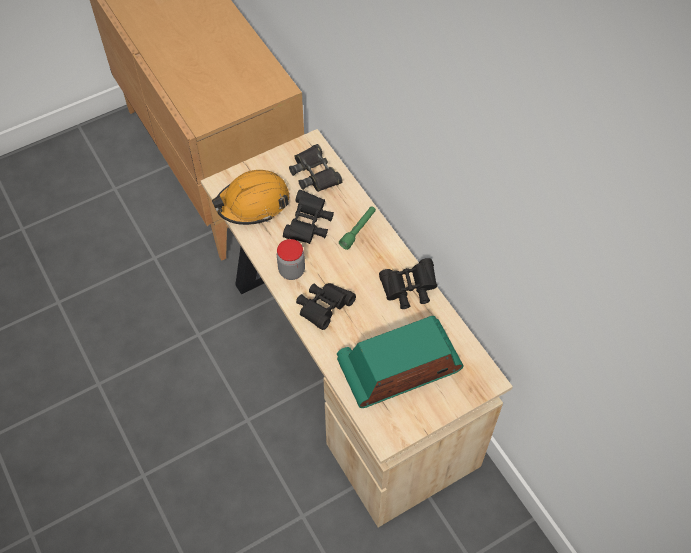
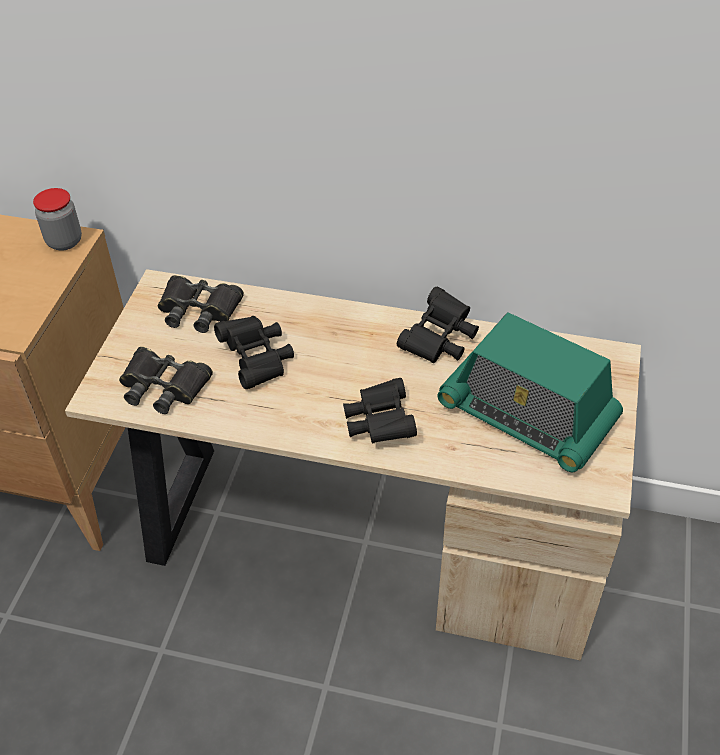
camera: 45 degrees left, 10 degrees down
(253, 203) = (164, 386): orange hard hat -> black binoculars
(291, 271) = (296, 416): jar -> jar (64, 241)
(358, 230) = (316, 326): green flashlight -> none
(399, 368) = (527, 414): radio -> radio turned 75 degrees counterclockwise

